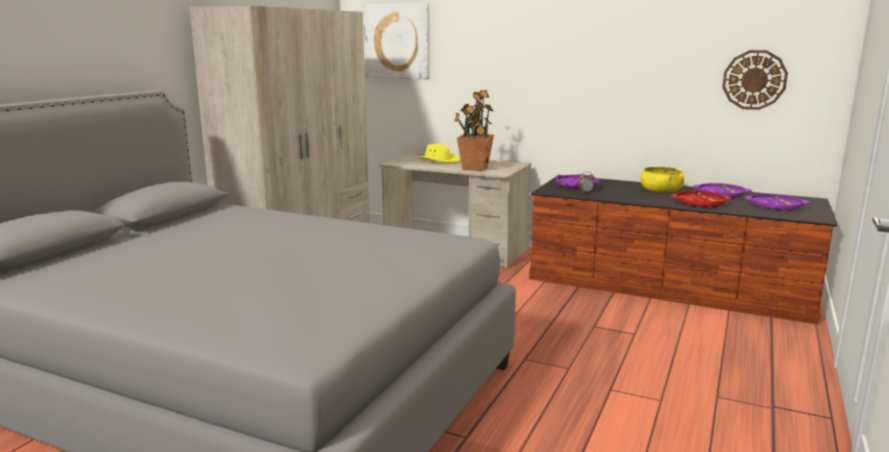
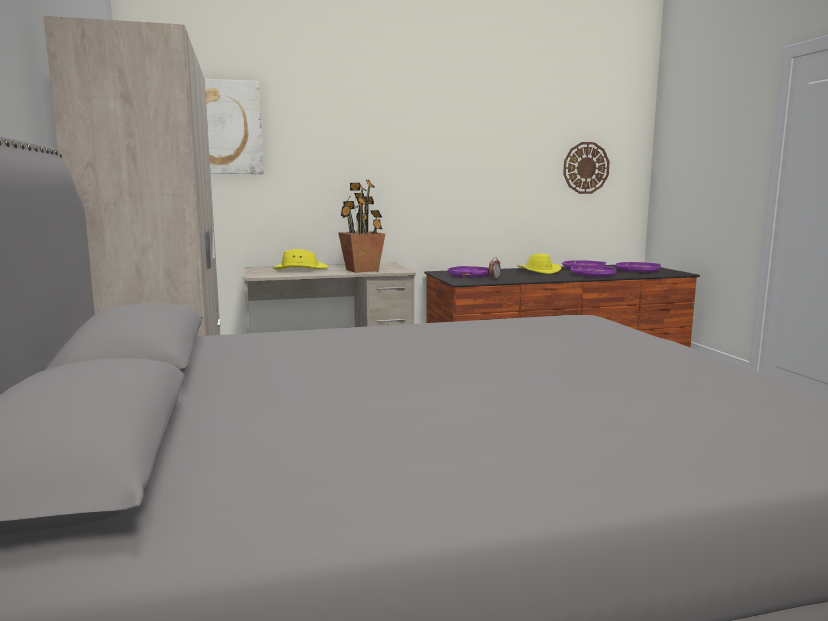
camera: 40 degrees left, 5 degrees down
(661, 190) = (537, 271): yellow bowl -> yellow hat
(700, 203) = (592, 275): red tray -> purple tray

